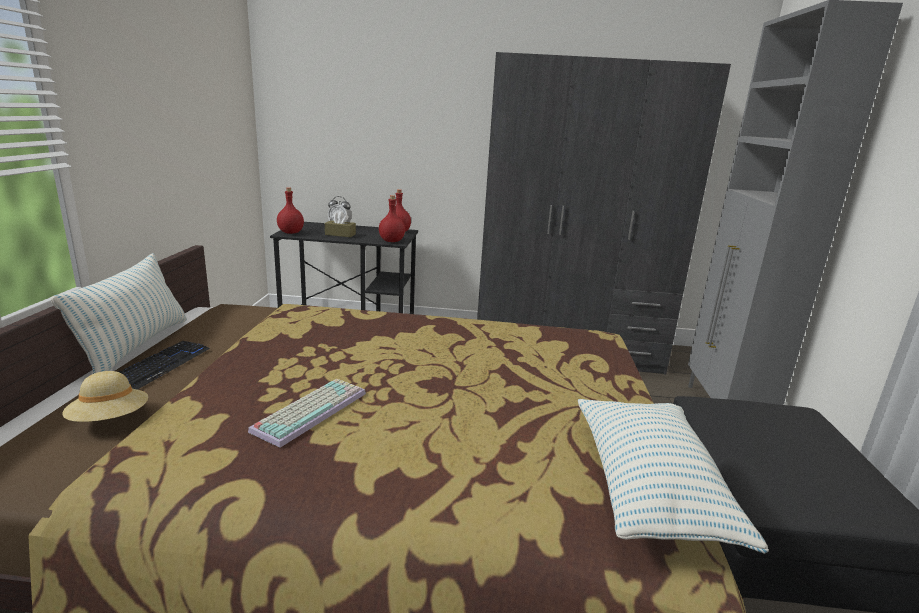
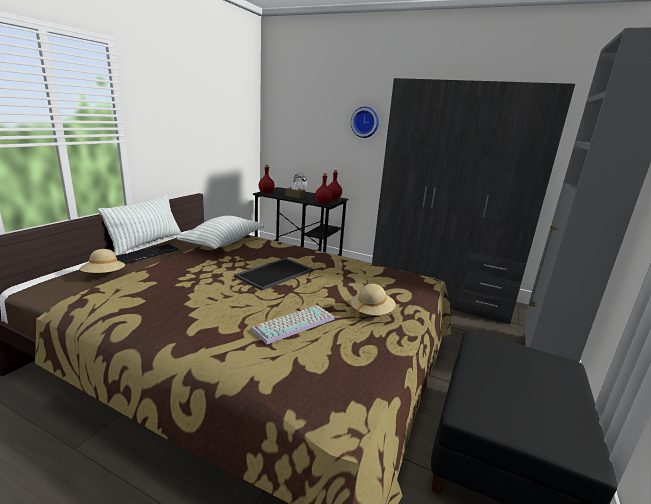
camera: 20 degrees right, 0 degrees up
(310, 410) = (198, 288): keyboard -> keyboard (294, 323)
(403, 362) = (274, 273): none -> tray
(435, 115) = (365, 122): none -> wall clock
(583, 396) = (371, 312): none -> beige hat
(648, 488) = (361, 373): pillow -> pillow (223, 243)

